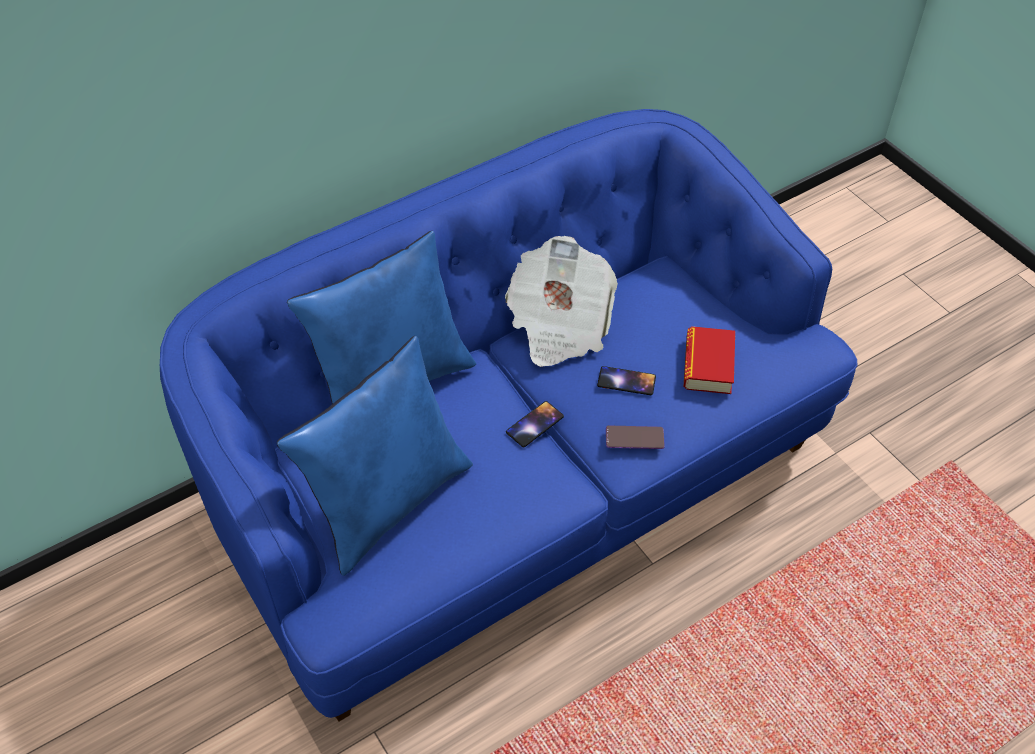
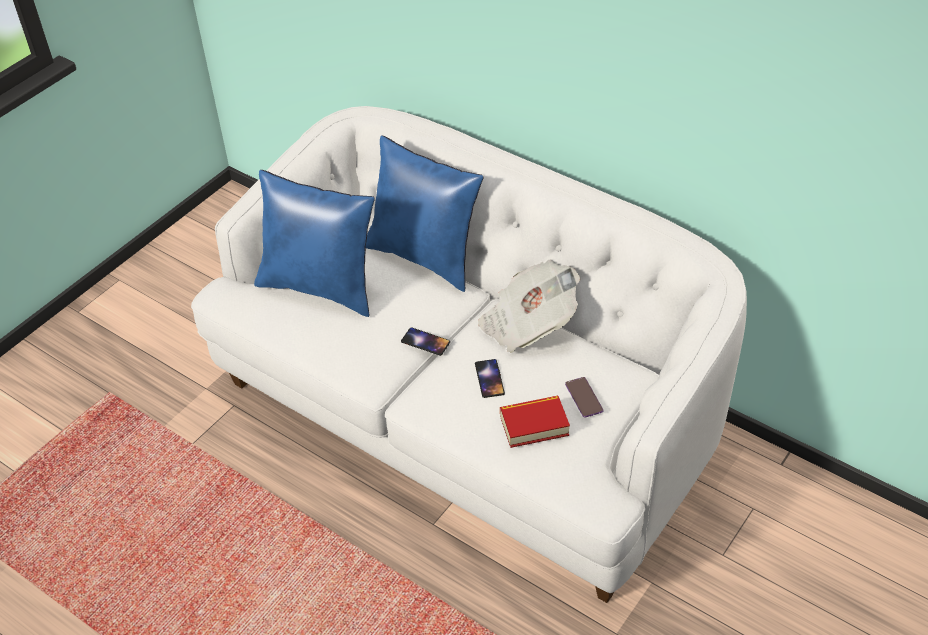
camera: 70 degrees right, 5 degrees down
(519, 483) = (468, 416): blue sofa -> white sofa
(634, 438) = (437, 400): phone -> phone (584, 398)

